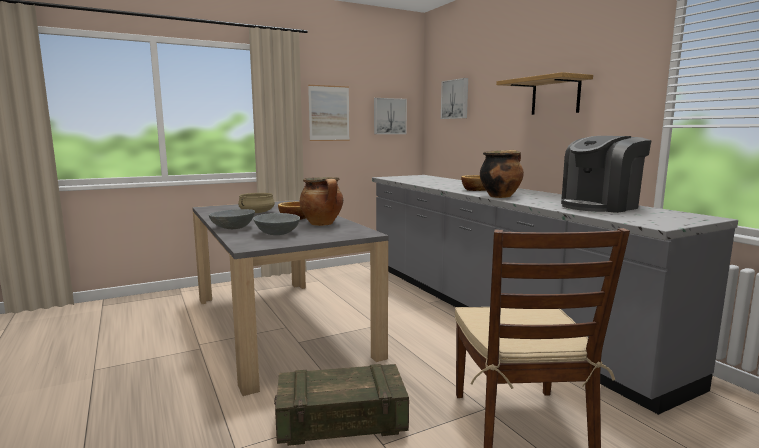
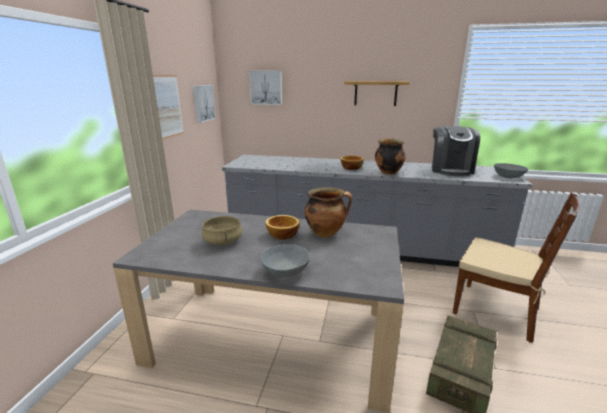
camera: 50 degrees left, 10 degrees up
(277, 233) = (342, 260): grey bowl -> grey bowl (508, 177)

